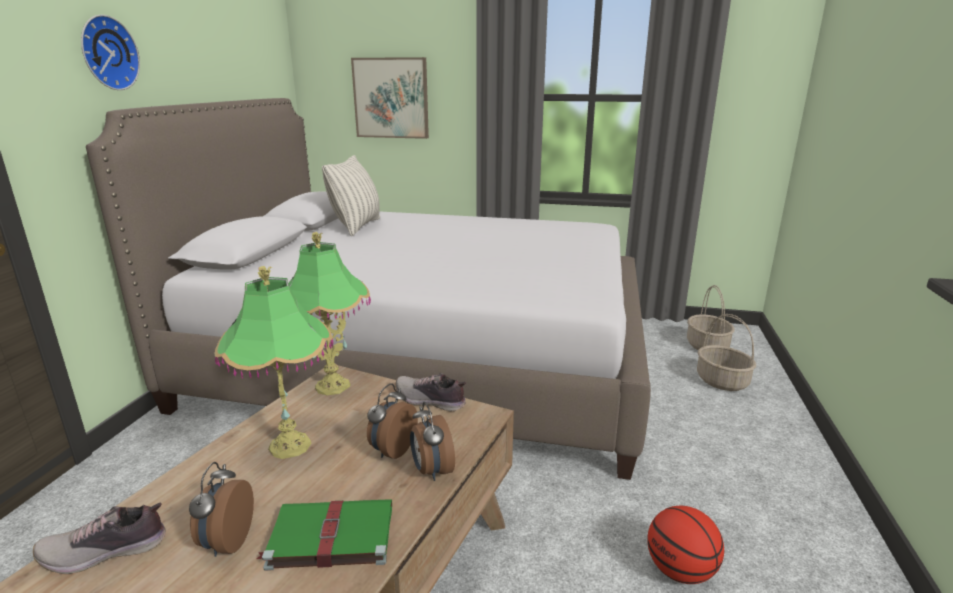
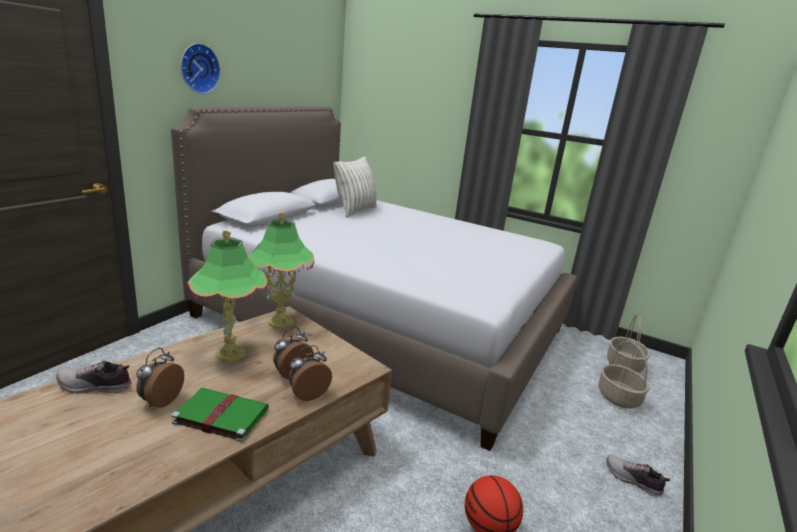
camera: 15 degrees right, 0 degrees up
(391, 98) = (407, 116): picture -> none
(430, 401) = (338, 348): shoe -> shoe (632, 480)
(431, 470) = (308, 394): alarm clock -> alarm clock turned 60 degrees clockwise

